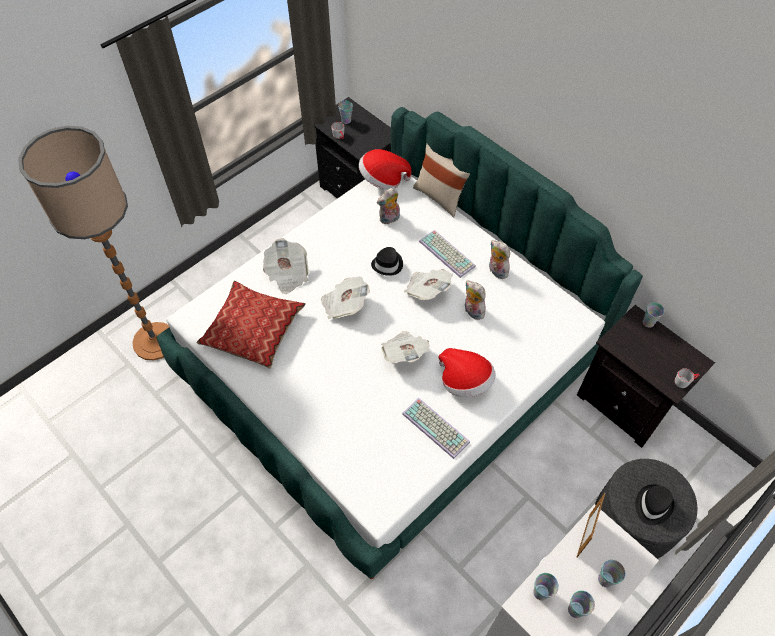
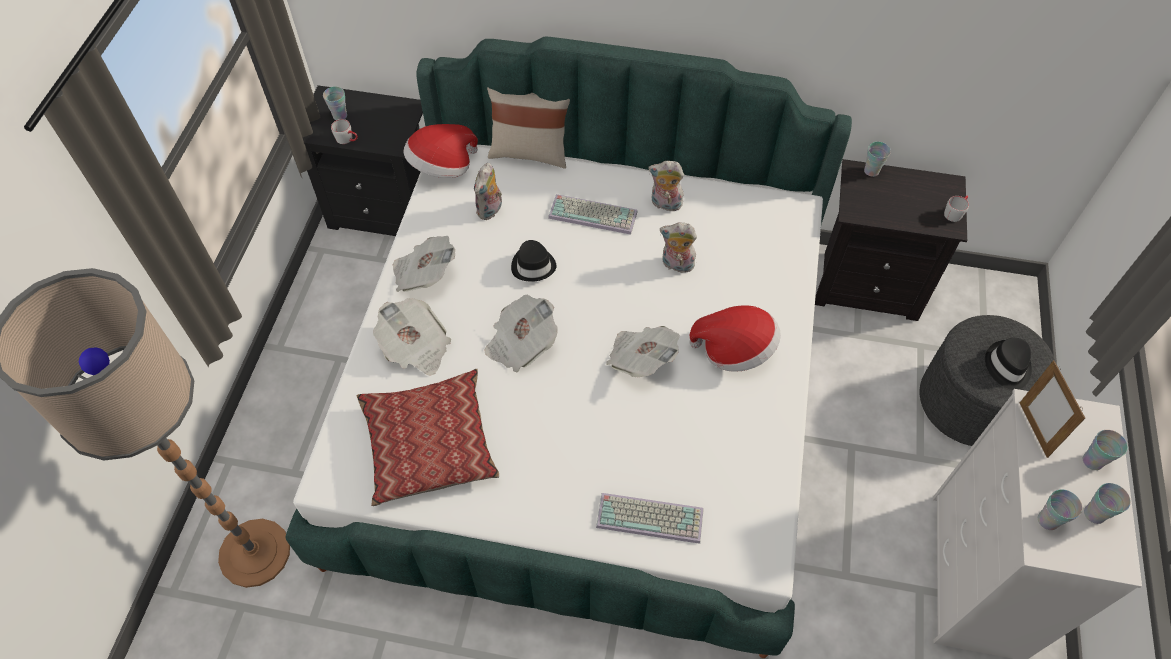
camera: 35 degrees left, 0 degrees up
(427, 290) = (605, 270): newspaper -> newspaper (424, 274)
(437, 427) = (748, 422): keyboard -> keyboard (651, 516)

